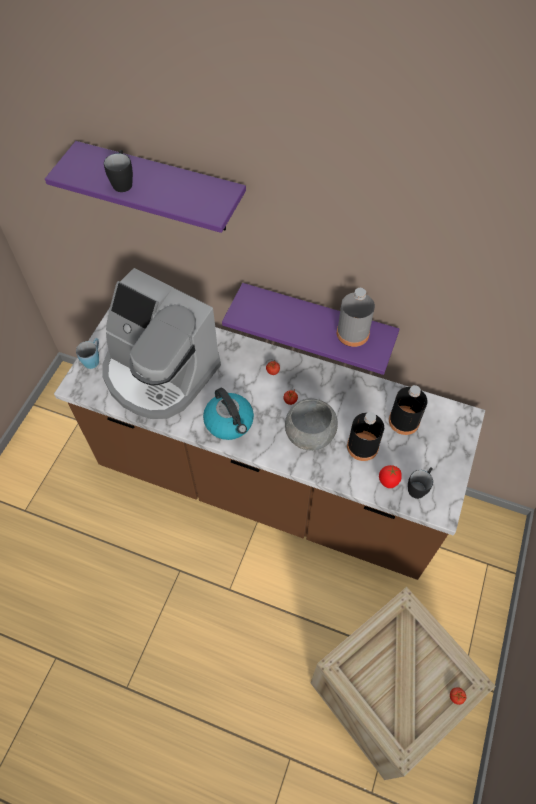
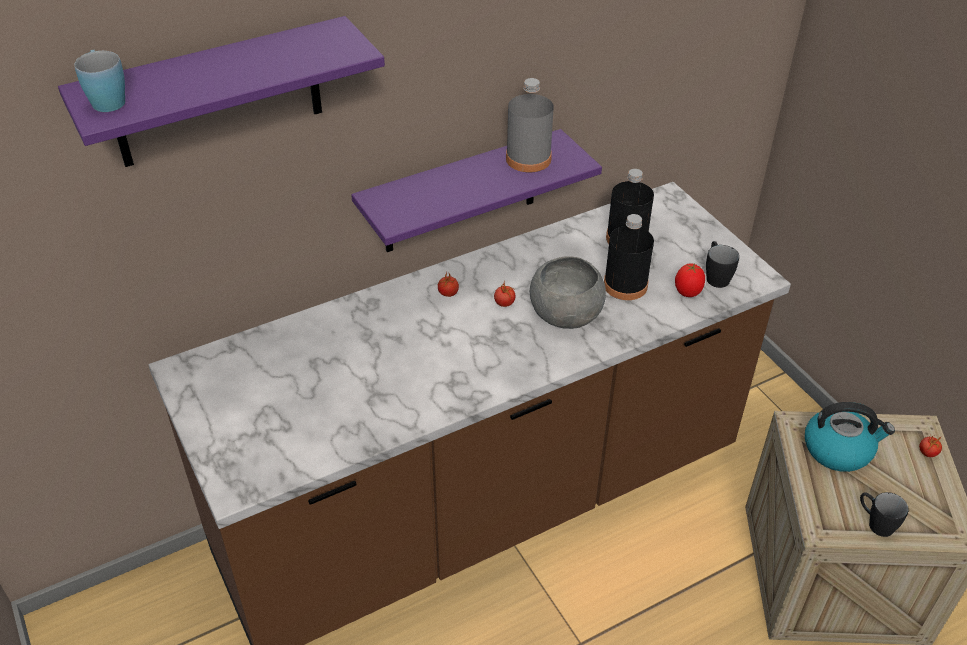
camera: 50 degrees left, 15 degrees down
(93, 359) = (217, 444): blue mug -> blue mug (107, 99)
(123, 182) = (198, 83): black mug -> black mug (875, 523)
(159, 373) = (325, 391): coffee machine -> none
(230, 422) = (474, 369): kettle -> kettle (838, 449)

